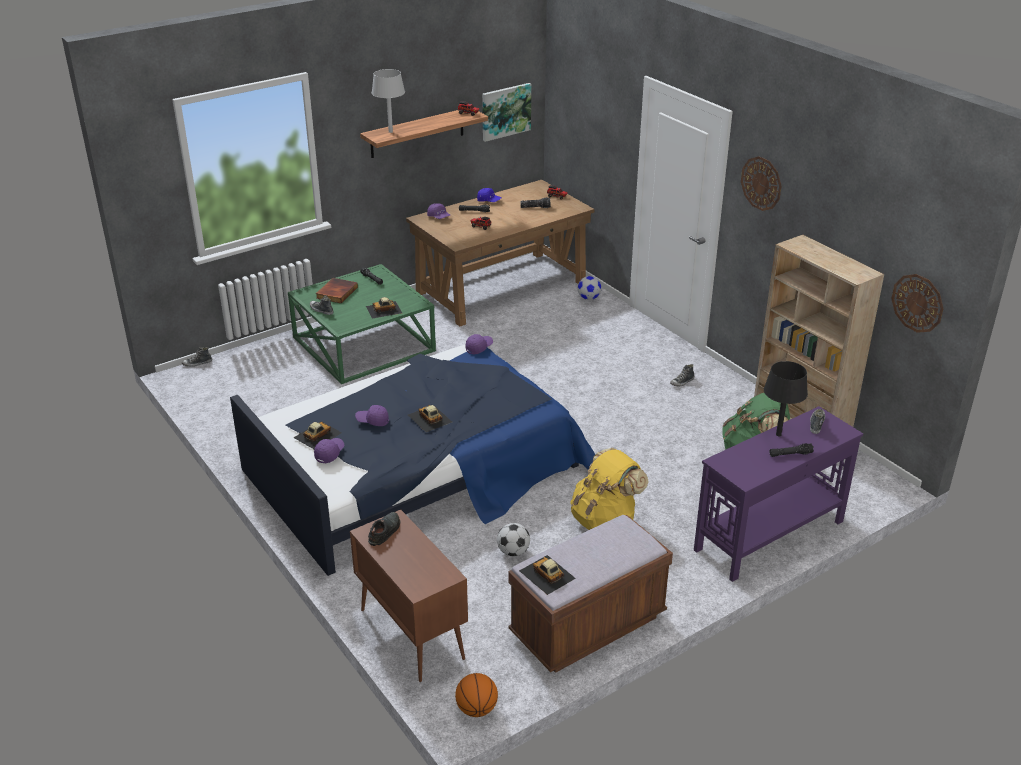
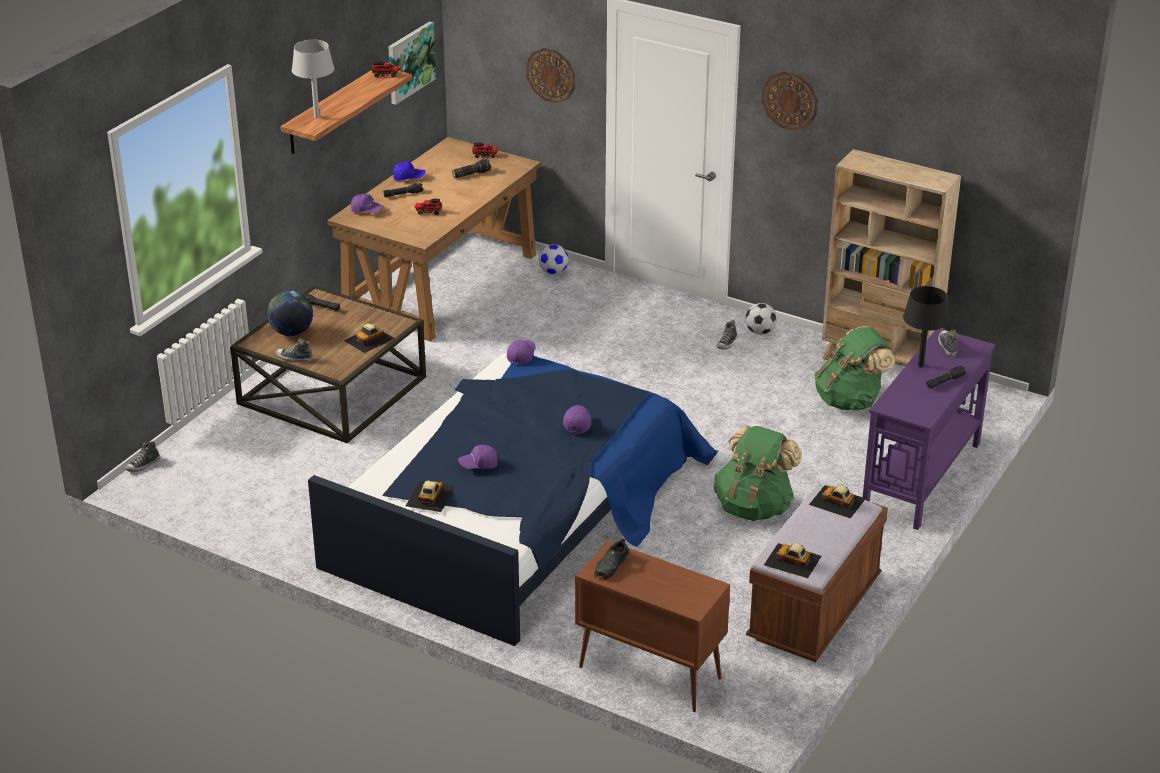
camera: 25 degrees left, 0 degrees up
(329, 453) = (462, 511): purple cap -> purple cap (577, 423)
(336, 292) = (292, 332): book -> globe
(364, 344) = (333, 389): green coffee table -> brown coffee table
(384, 531) = (611, 565): black shoe -> black shoe turned 150 degrees counterclockwise
(429, 418) = (540, 445): toy car -> toy car (837, 501)
(476, 709) = (768, 717): basketball -> none
(513, 552) = (687, 565): football -> football (760, 332)
(605, 519) = (754, 507): yellow backpack -> green backpack
(917, 303) = (1002, 198): wall clock -> wall clock (551, 75)

